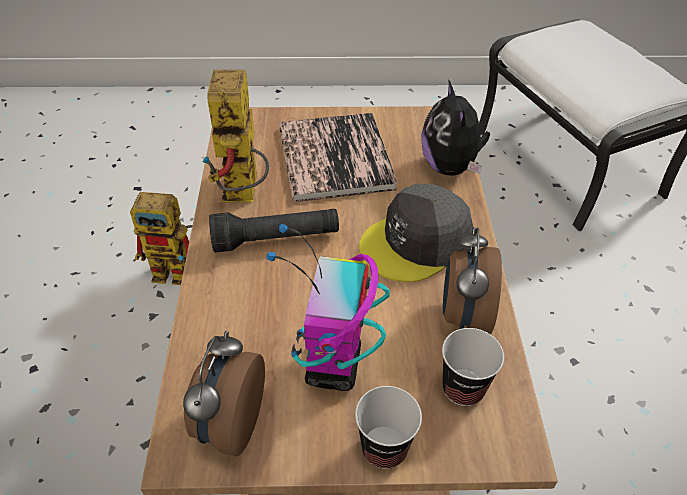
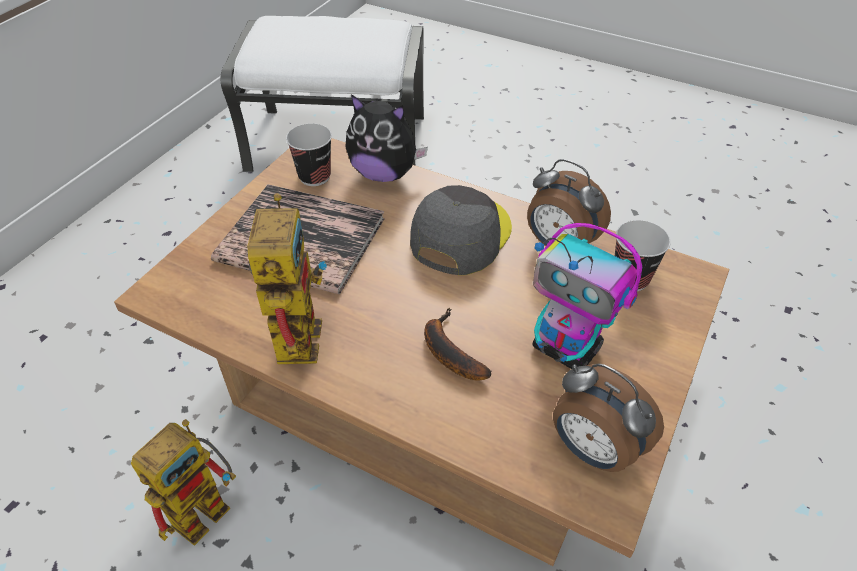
camera: 60 degrees left, 0 degrees up
(244, 195) = (294, 330): toy robot -> toy robot turned 120 degrees counterclockwise
(276, 240) = (382, 329): black flashlight -> none
(278, 287) = (448, 351): none -> banana
(384, 449) = (665, 350): cup -> cup (314, 177)
(417, 243) = (460, 235): grey cap -> grey cap turned 150 degrees counterclockwise

